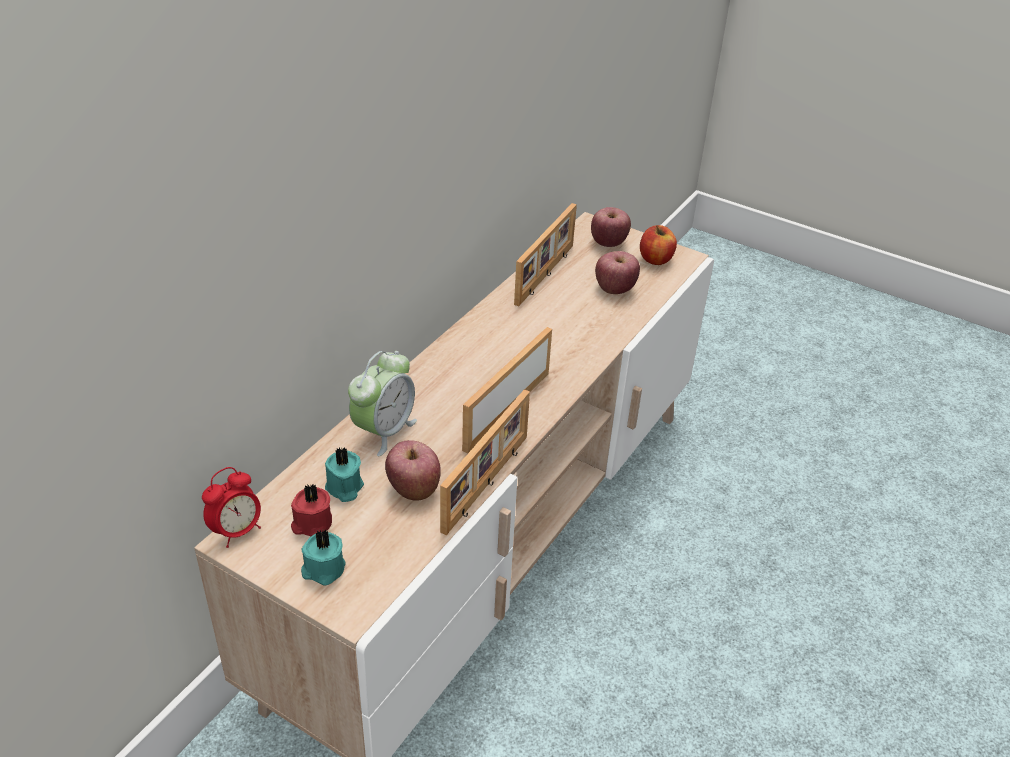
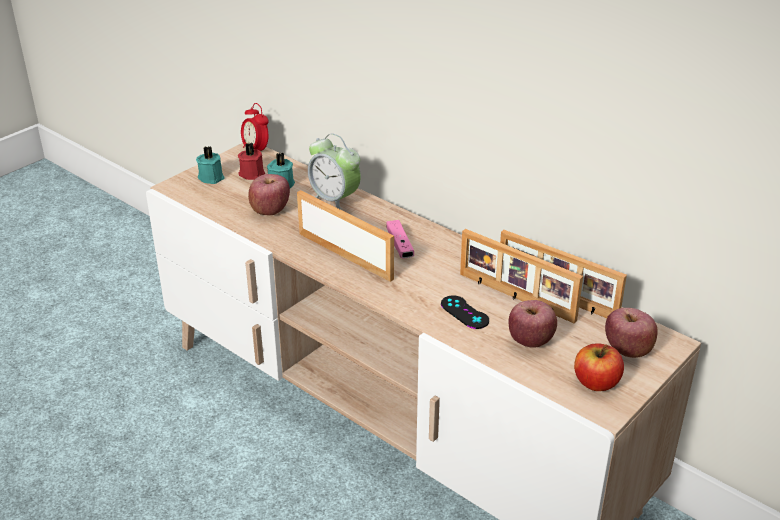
camera: 100 degrees right, 5 degrees down
(477, 371) = (399, 245): none -> pink game controller
(488, 483) = (263, 240): picture frame -> picture frame (515, 298)
(585, 325) = (464, 312): none -> black game controller

